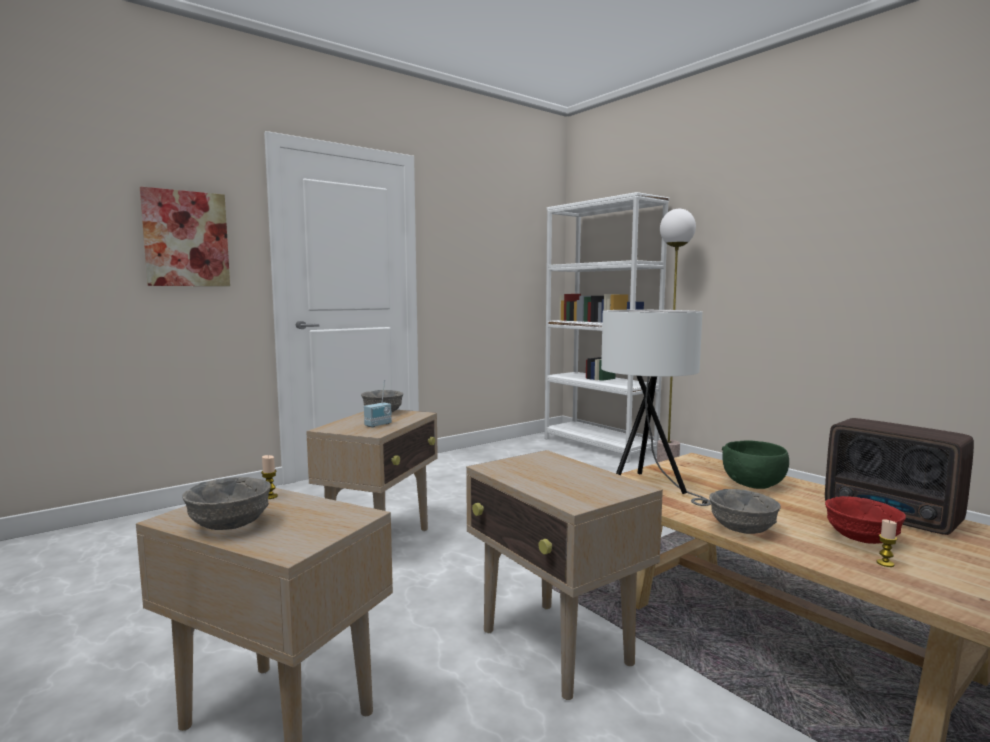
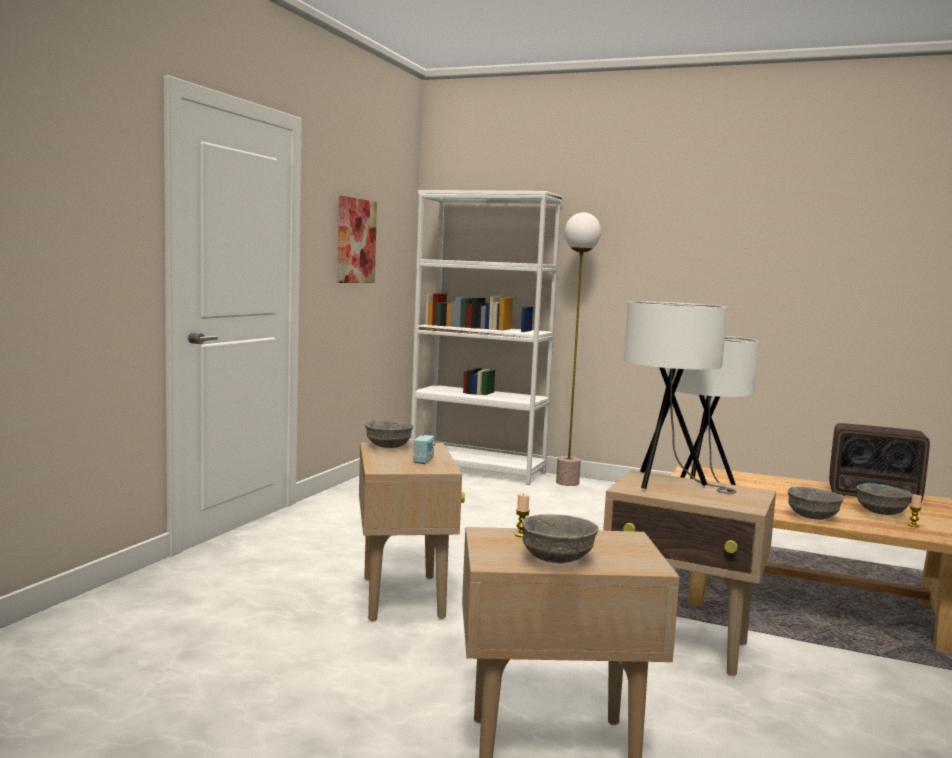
camera: 30 degrees left, 0 degrees up
(186, 239) = (83, 220): picture -> picture (355, 241)
(547, 467) = (668, 484): none -> white table lamp
(753, 484) = (764, 484): green bowl -> none
(860, 539) = (880, 513): red bowl -> grey bowl

